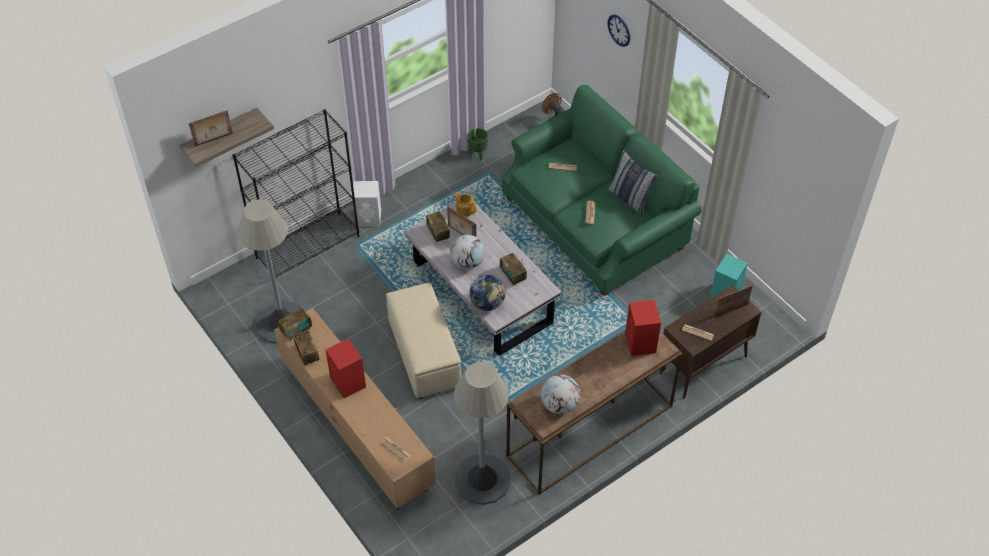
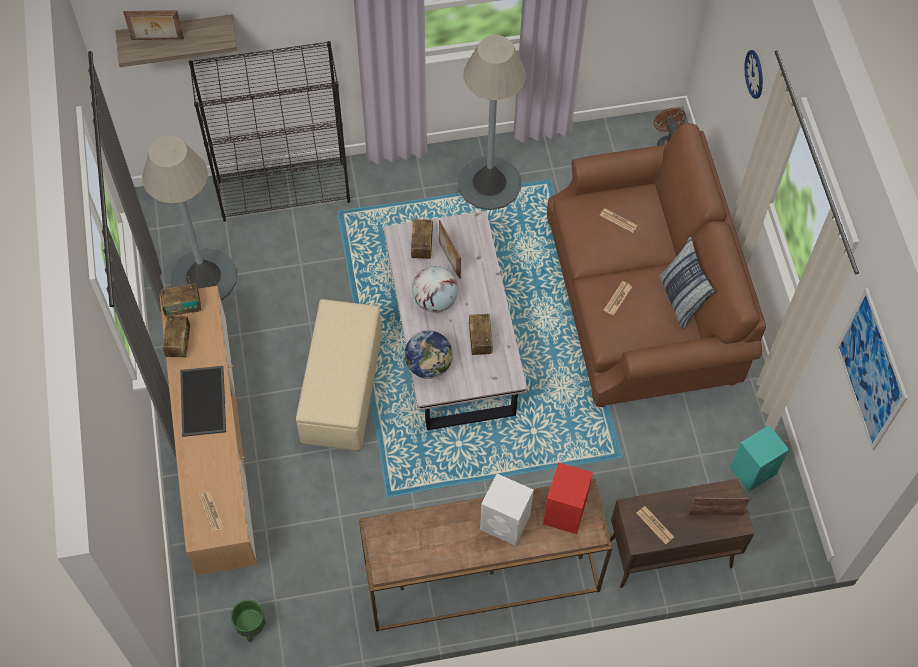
camera: 25 degrees right, 10 degrees up
(348, 383) = (204, 402): red speaker -> tray
(369, 218) = (374, 183): white speaker -> white speaker (506, 523)
(465, 209) = (471, 227): teapot -> none
(478, 154) = (549, 150): green planter -> green planter (252, 629)
(482, 479) = (321, 579): grey floor lamp -> grey floor lamp (489, 183)
(559, 405) = (418, 550): globe -> none
(595, 223) = (642, 303): green sofa -> brown sofa
(796, 161) = (871, 370): none -> picture

